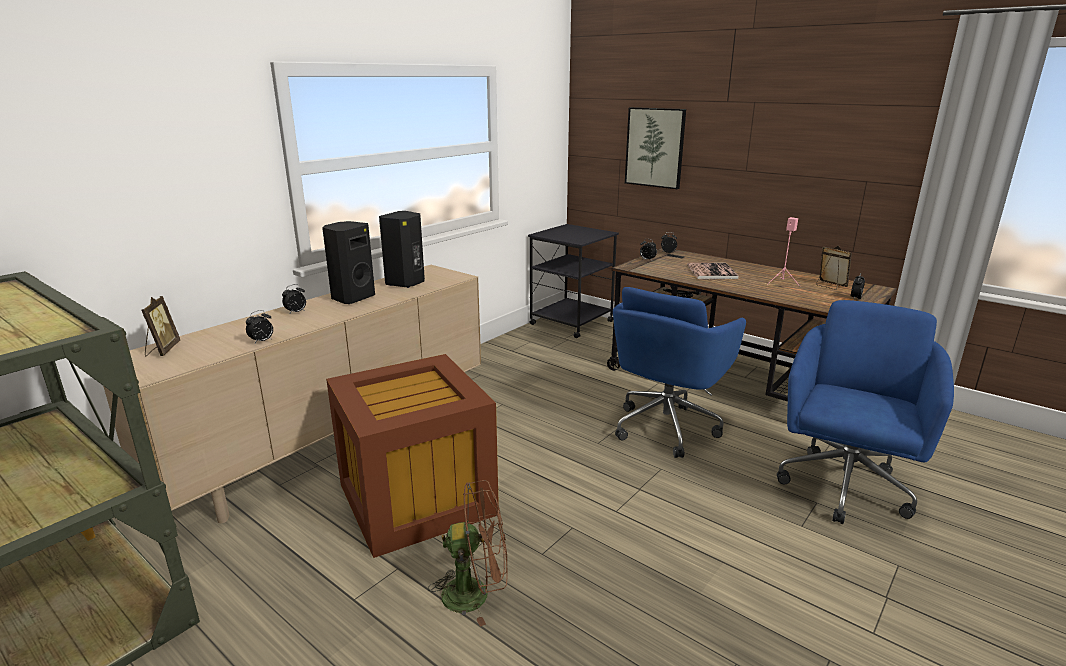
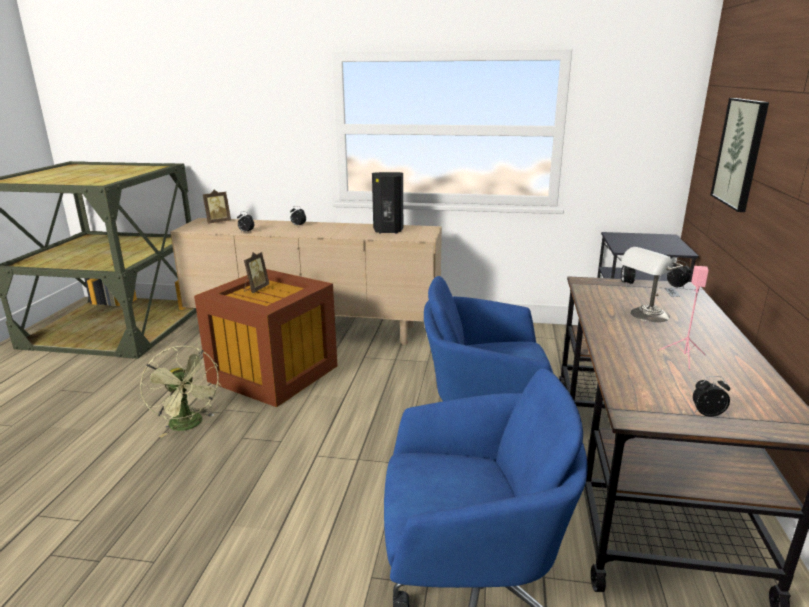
camera: 60 degrees right, 0 degrees up
(352, 298) = (339, 228): black speaker -> none
(476, 593) = (189, 425): brown fan -> green fan
(711, 272) = (645, 316): book -> white table lamp
(829, 286) = (735, 390): picture frame -> picture frame (256, 289)

